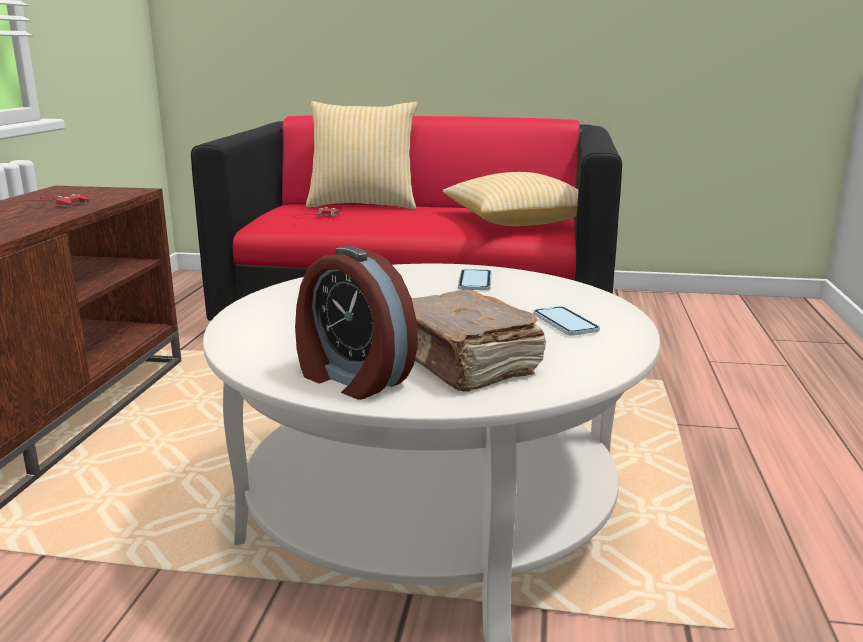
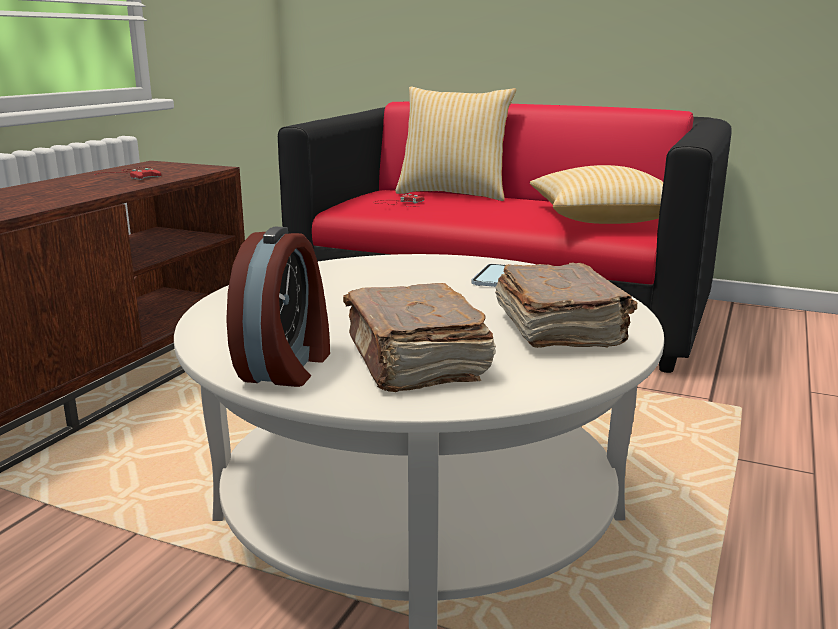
camera: 15 degrees right, 0 degrees up
(351, 379) = (288, 366): alarm clock -> alarm clock turned 135 degrees counterclockwise
(565, 323) = (559, 330): phone -> brown book

